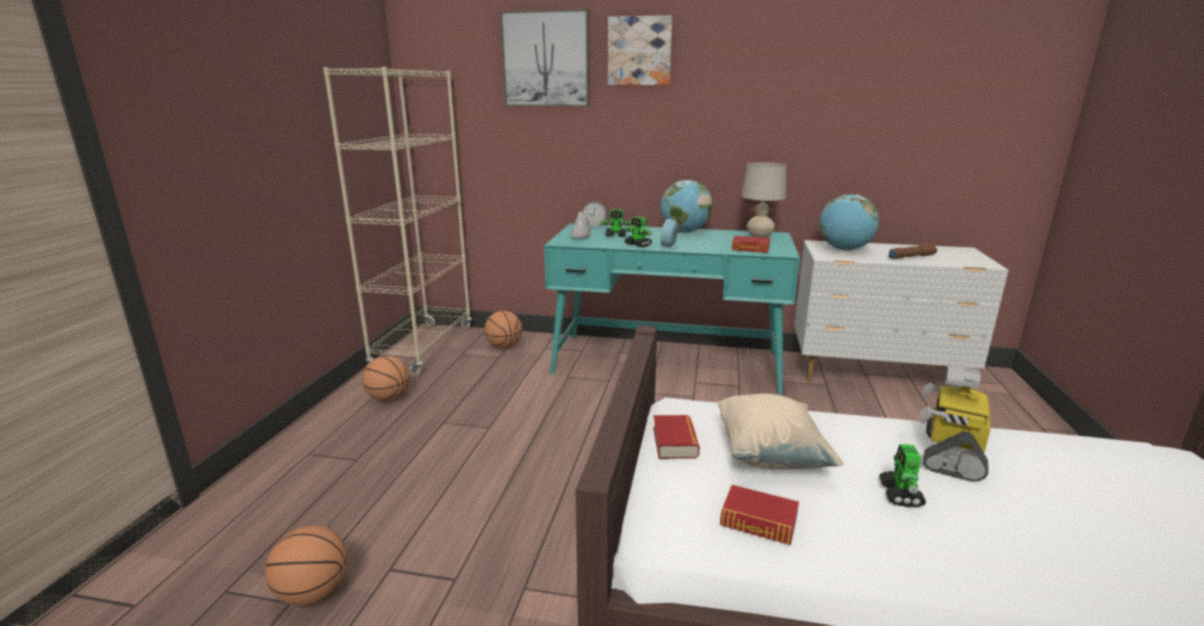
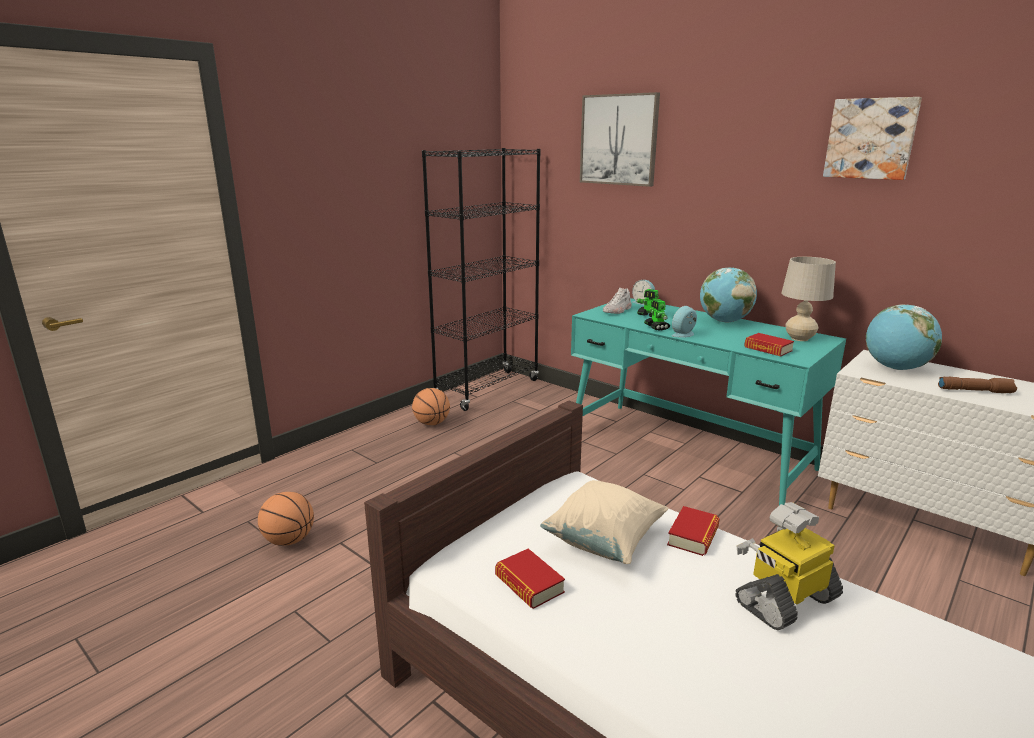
camera: 30 degrees right, 0 degrees up
(424, 348) = (487, 390): beige bookcase -> black bookcase
(504, 346) = (551, 402): basketball -> none
(639, 51) = (703, 133): picture -> picture (871, 138)
(675, 442) = (537, 507): book -> book (693, 536)
(900, 495) = (680, 612): toy robot -> none

